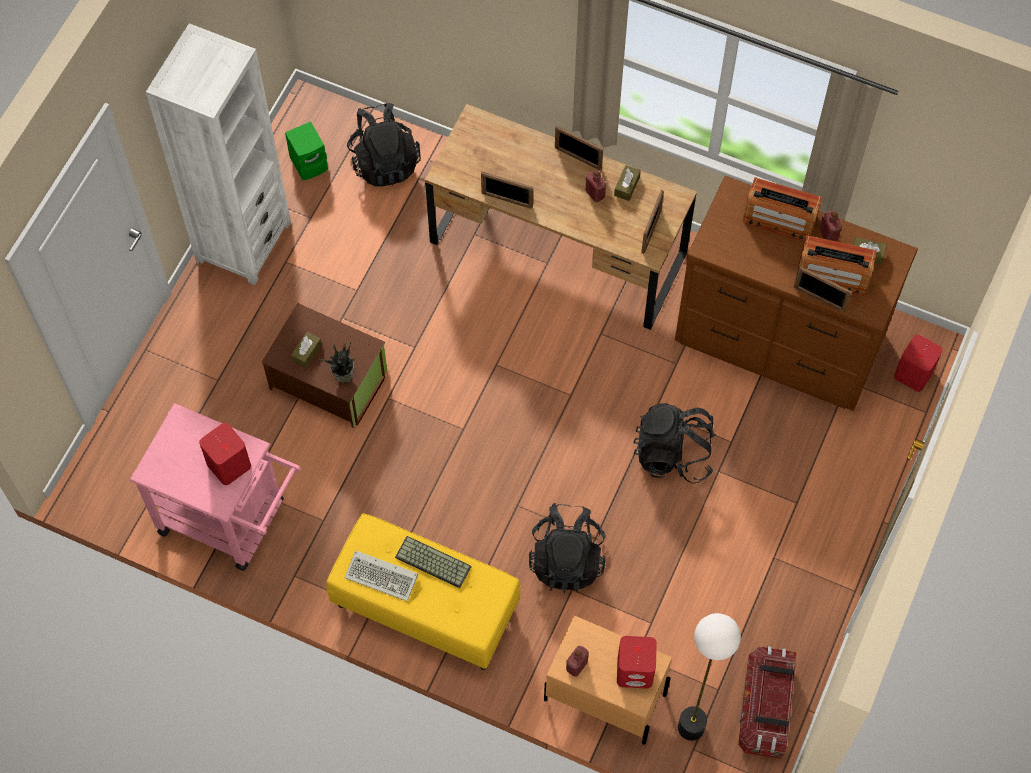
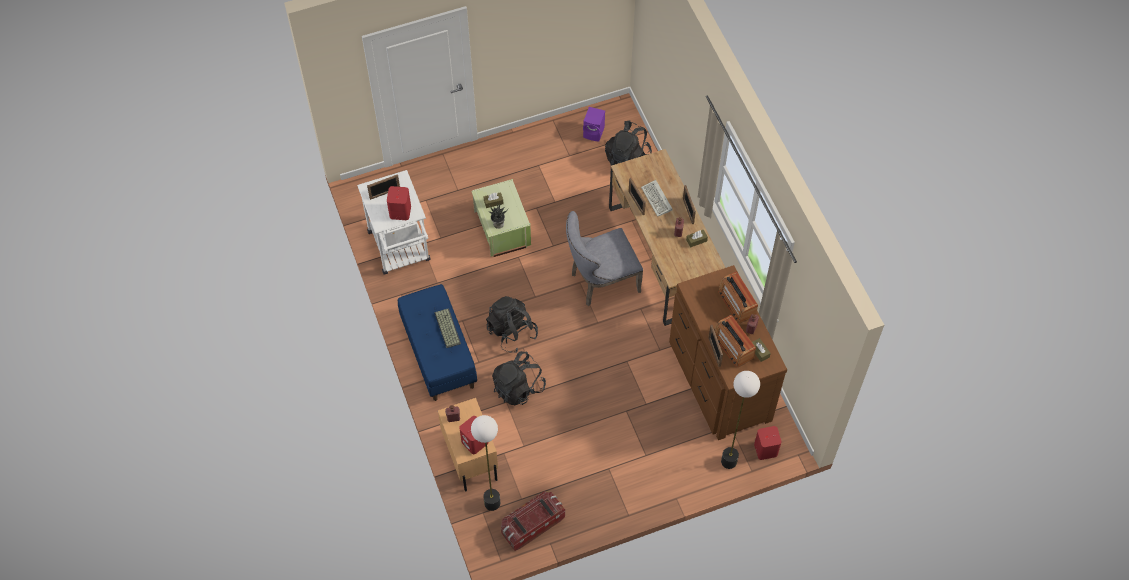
camera: 45 degrees right, 5 degrees down
(231, 520) = (401, 251): pink cart -> white cart
(243, 241) = (530, 142): white bookcase -> none
(310, 163) = (594, 133): green speaker -> purple speaker
(328, 381) = (501, 229): brown storage box -> green storage box
(383, 576) = (421, 316): keyboard -> keyboard (657, 200)
(425, 608) = (438, 354): yellow bench -> blue bench
(520, 342) = (600, 282): none -> grey chair
(651, 231) = (685, 268): picture frame -> picture frame (385, 193)
(673, 454) = (614, 386): black backpack -> black backpack (511, 332)
(891, 425) = (729, 461): none -> floor lamp

